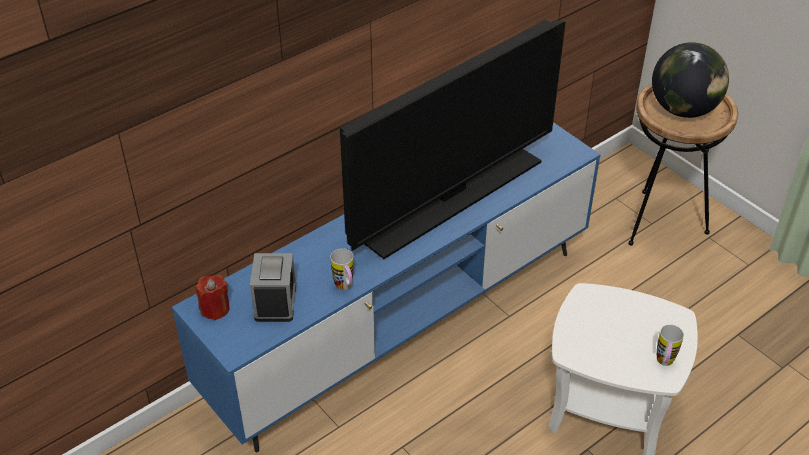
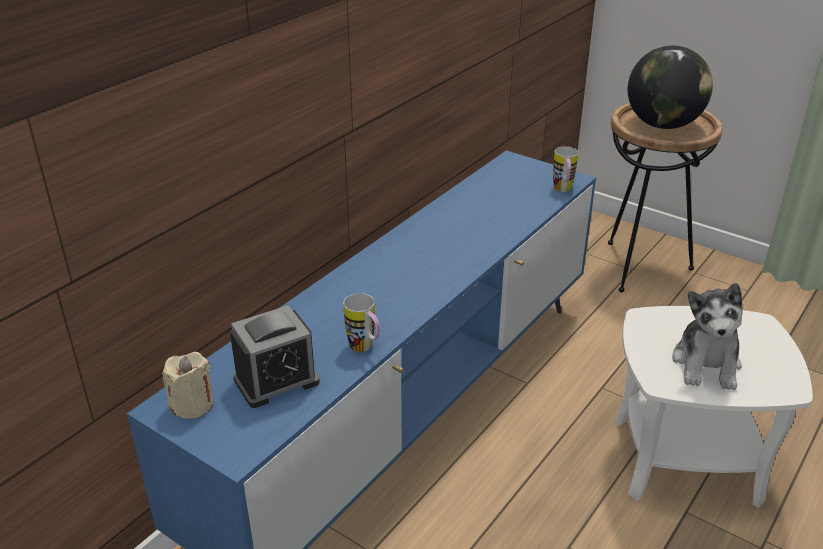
camera: 15 degrees left, 10 degrees down
(215, 309) = (192, 404): red candle -> beige candle
(275, 301) = (276, 380): alarm clock -> alarm clock turned 75 degrees clockwise
(452, 199) = (456, 238): television -> none
(613, 344) = (706, 364): none -> plush toy
(664, 363) = (776, 373): mug -> mug (563, 190)

